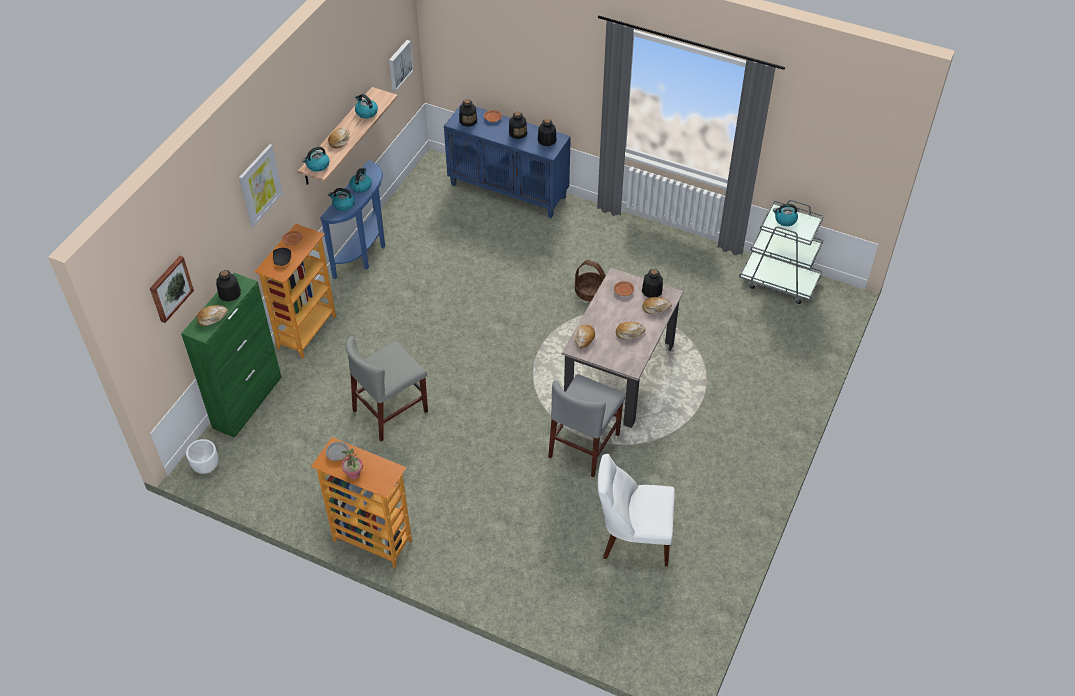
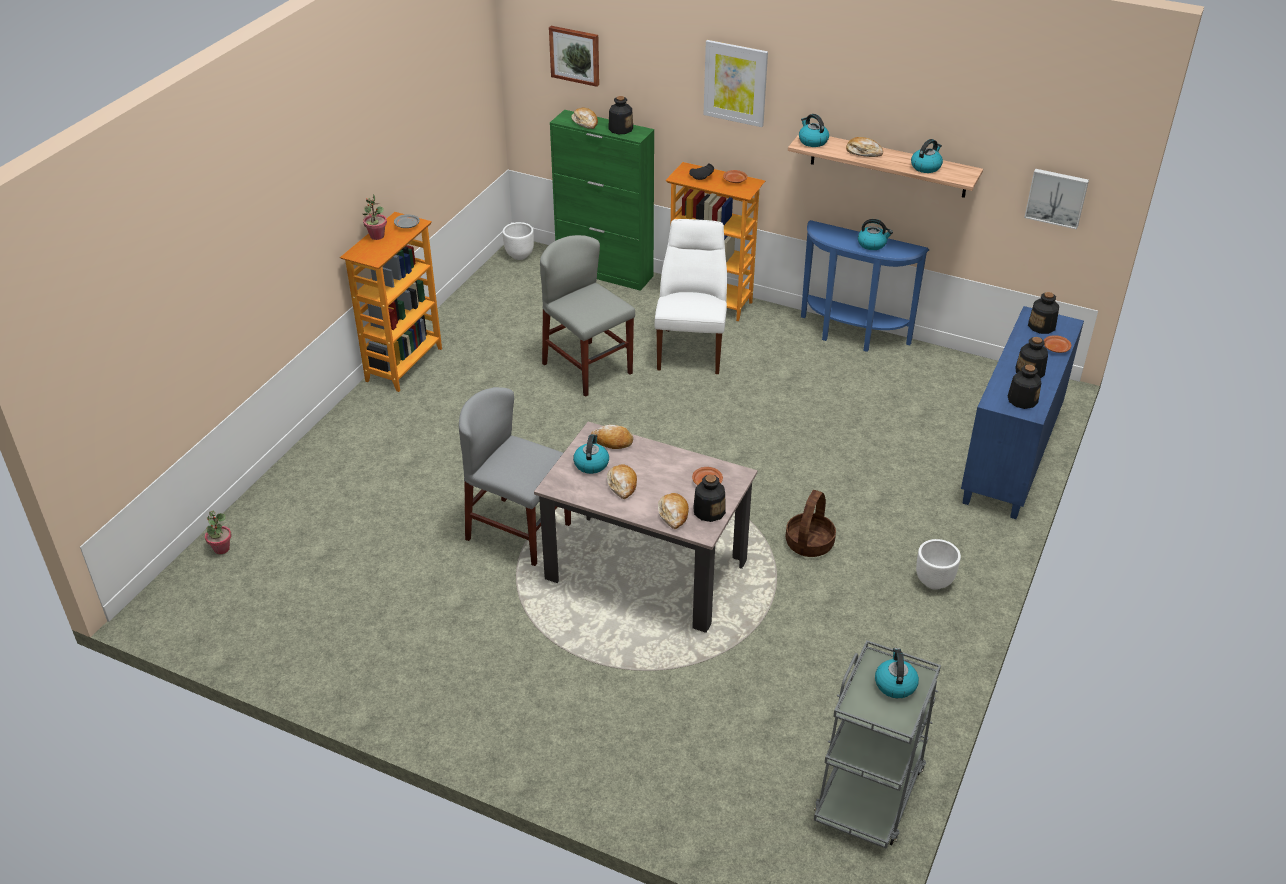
camera: 90 degrees right, 10 degrees down
(343, 204) = (835, 233): kettle -> kettle (591, 464)
(609, 638) = (221, 549): none -> potted plant
(621, 239) = (934, 581): none -> white planter
(633, 539) = (360, 574): white chair -> white chair (691, 348)

